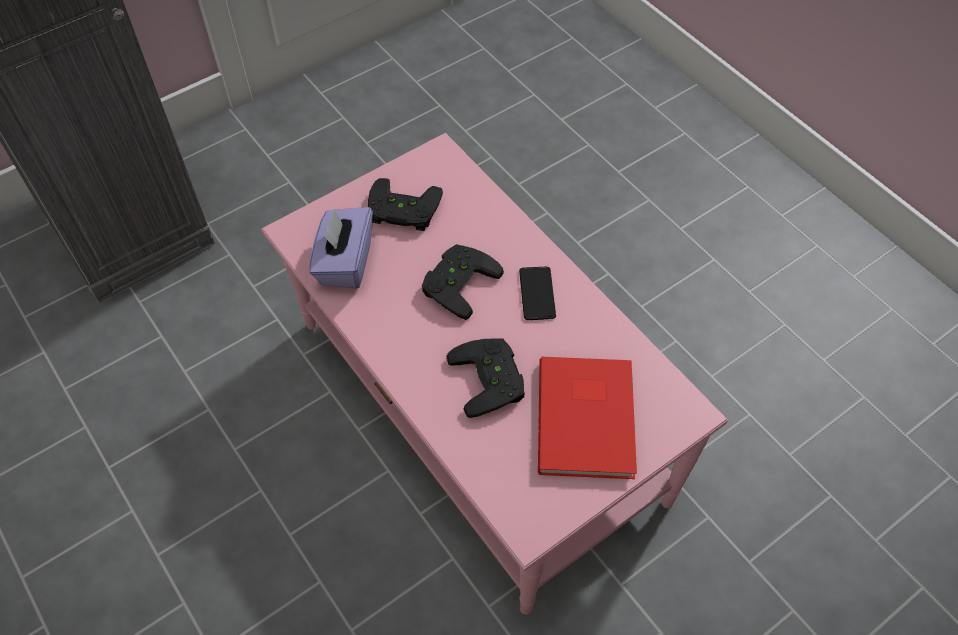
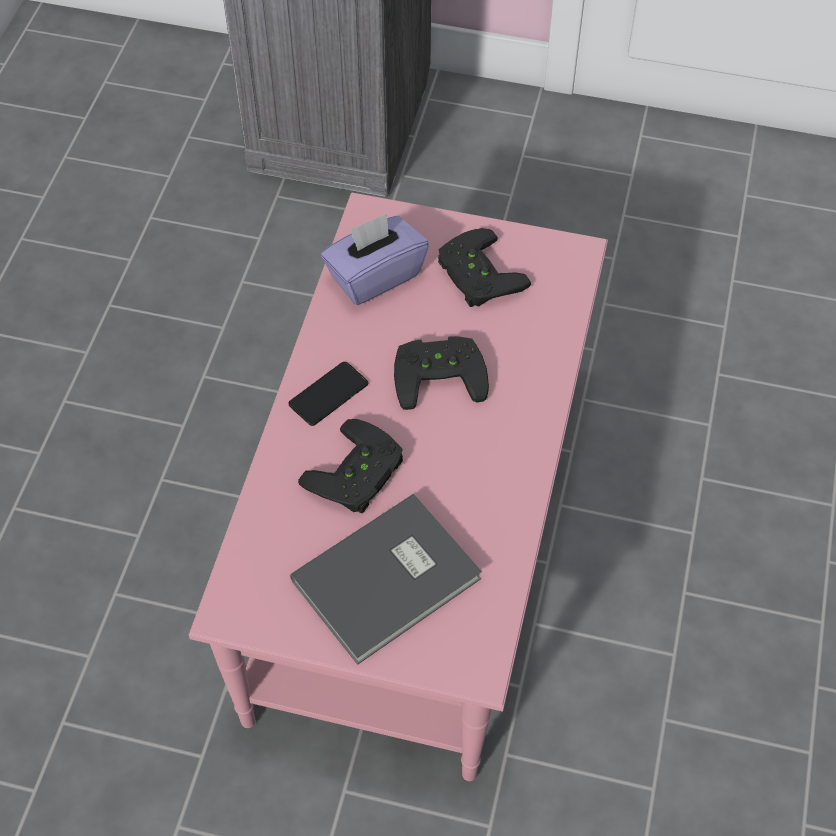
camera: 50 degrees right, 0 degrees up
(537, 294) = (490, 445): phone -> phone (328, 394)
(589, 417) = (391, 581): red book -> grey book

